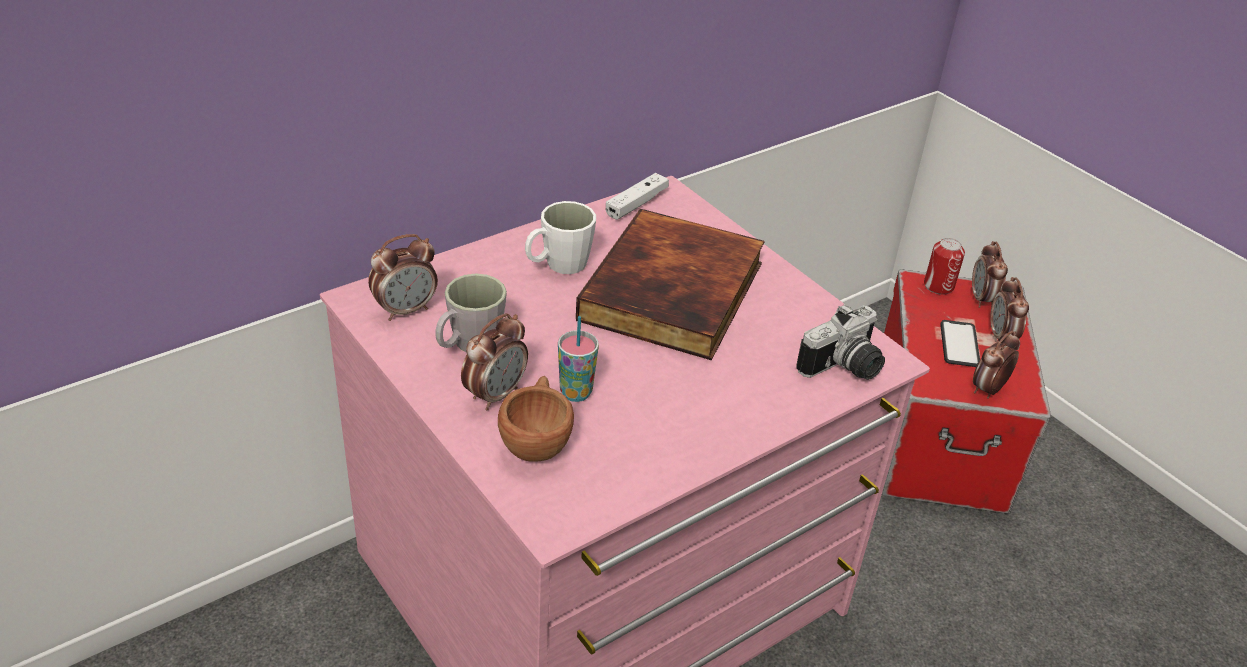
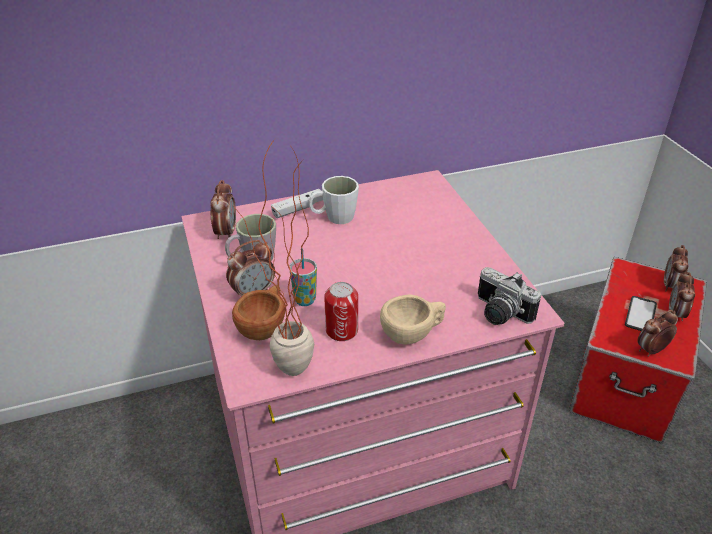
camera: 20 degrees right, 0 degrees up
(405, 310) = (226, 232): alarm clock -> alarm clock turned 75 degrees counterclockwise
(606, 507) = (287, 379): none -> potted plant
(636, 204) = (405, 185): white game controller -> white game controller (298, 208)
(675, 293) = (403, 245): book -> none
(747, 414) = (413, 333): none -> beige cup
(845, 369) = (499, 314): camera -> camera turned 60 degrees clockwise
(938, 286) = (639, 272): can -> can (341, 330)

